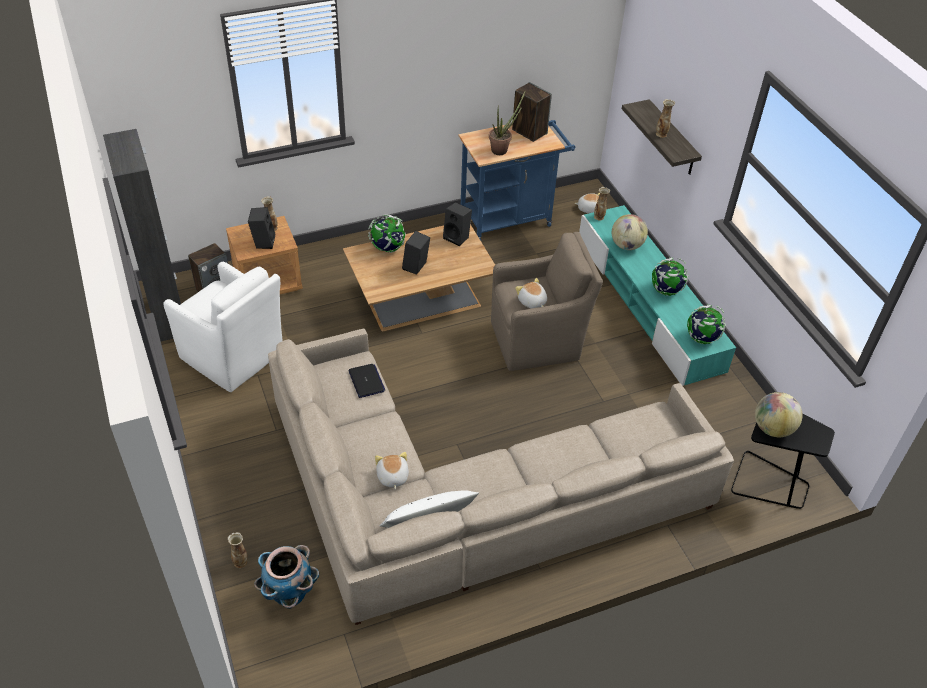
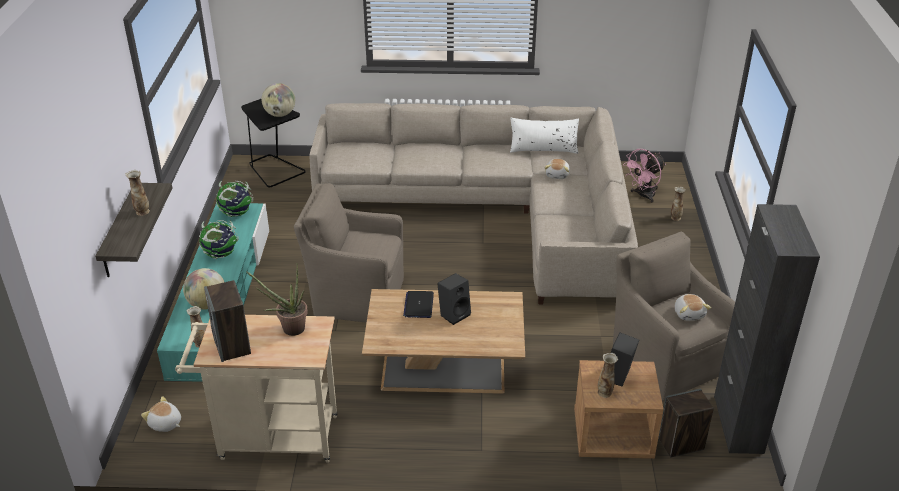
camera: 155 degrees left, 10 degrees down
(234, 357) = (665, 360): white armchair -> brown armchair
(290, 594) = (643, 196): planter -> pink fan
(366, 381) = (552, 230): laptop -> laptop (418, 305)
(387, 248) = (474, 343): globe -> none
(457, 237) = (388, 334): black speaker -> none
(511, 219) = (271, 438): blue cart -> beige cart
(532, 302) = (369, 238): plush toy -> plush toy (689, 313)

